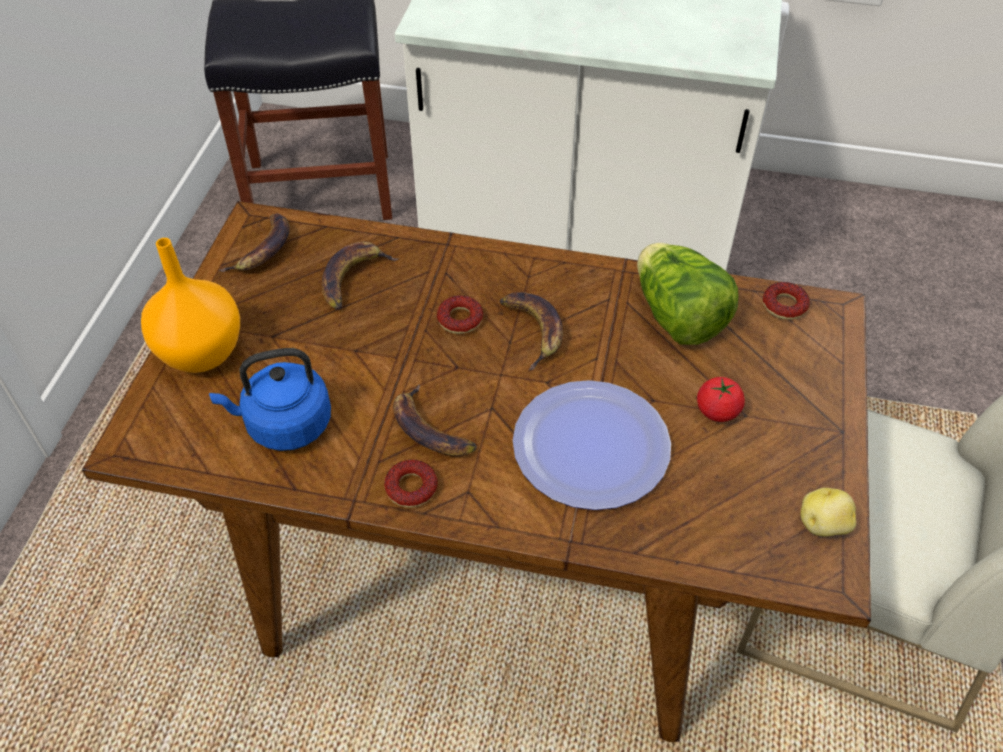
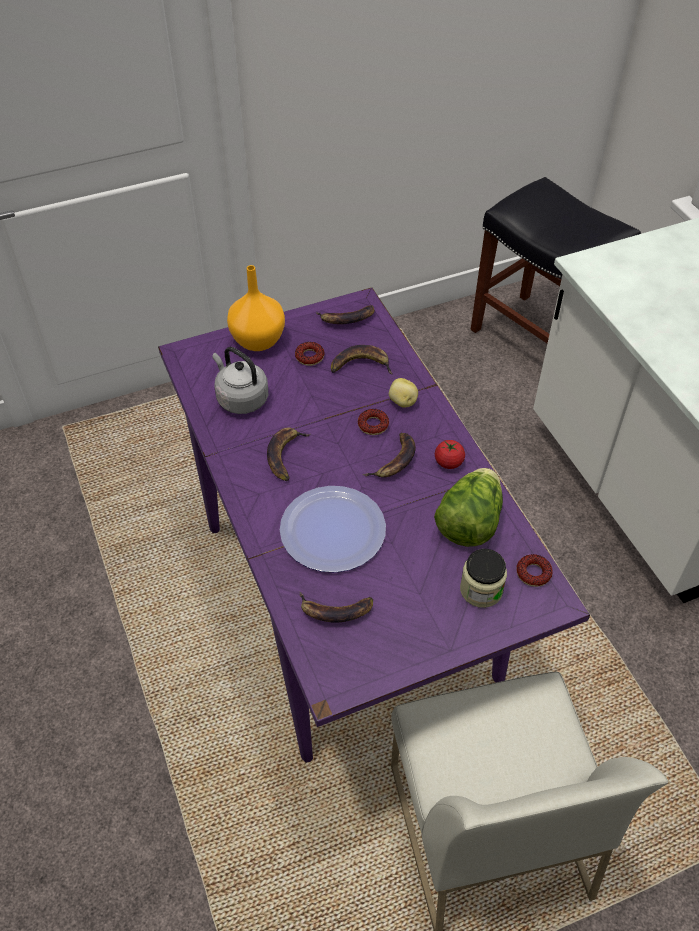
camera: 55 degrees right, 0 degrees up
(284, 425) = (240, 398): blue kettle -> grey kettle
(411, 487) = (243, 469): donut -> donut (309, 357)
(501, 565) = (349, 602): brown dining table -> purple dining table
(717, 411) = (410, 577): tomato -> tomato (448, 462)
(717, 510) = (335, 611): none -> banana
(777, 359) = (481, 590): none -> jar
(823, 525) = (367, 669): potato -> potato (402, 402)

